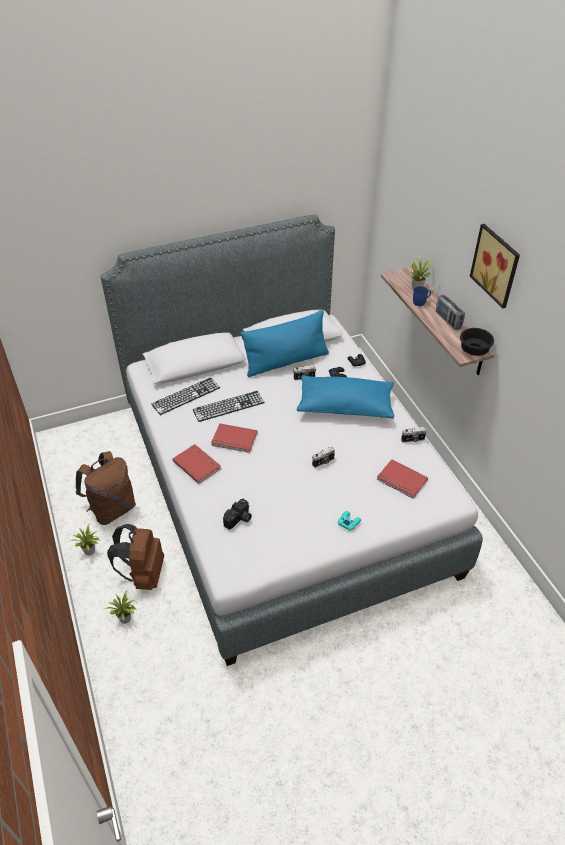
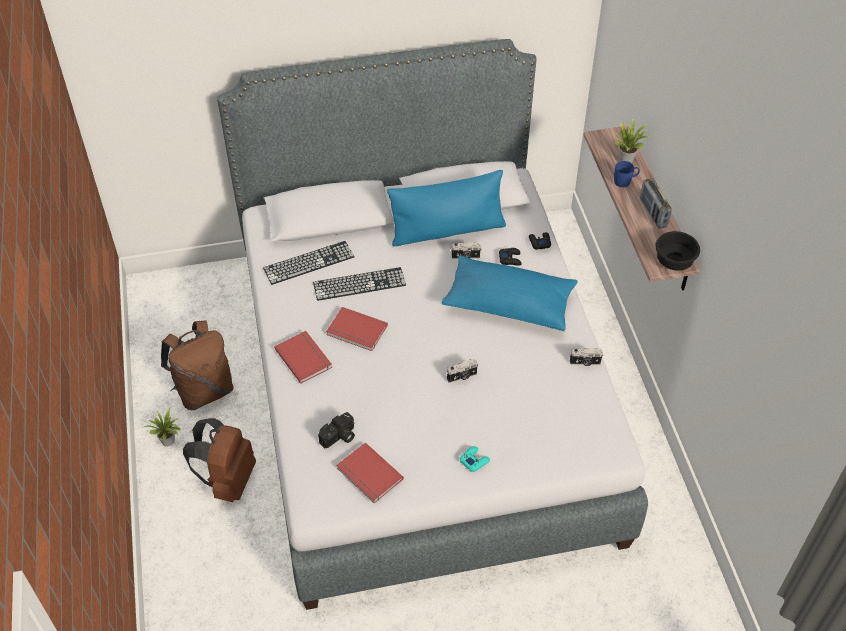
camera: 10 degrees right, 5 degrees up
(126, 619) = (197, 533): potted plant -> none
(401, 481) = (554, 416): red book -> red book (368, 475)
(497, 265) = (709, 160): picture -> none

